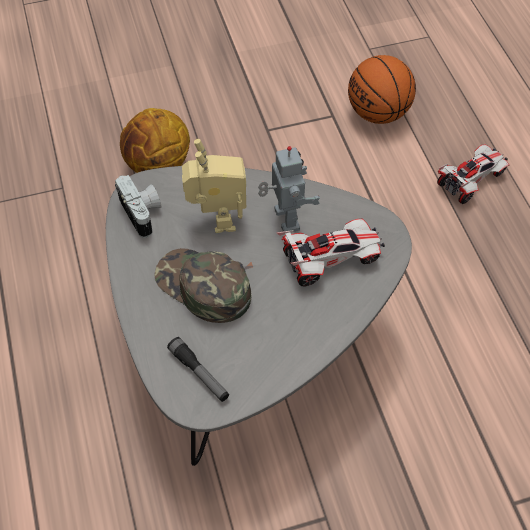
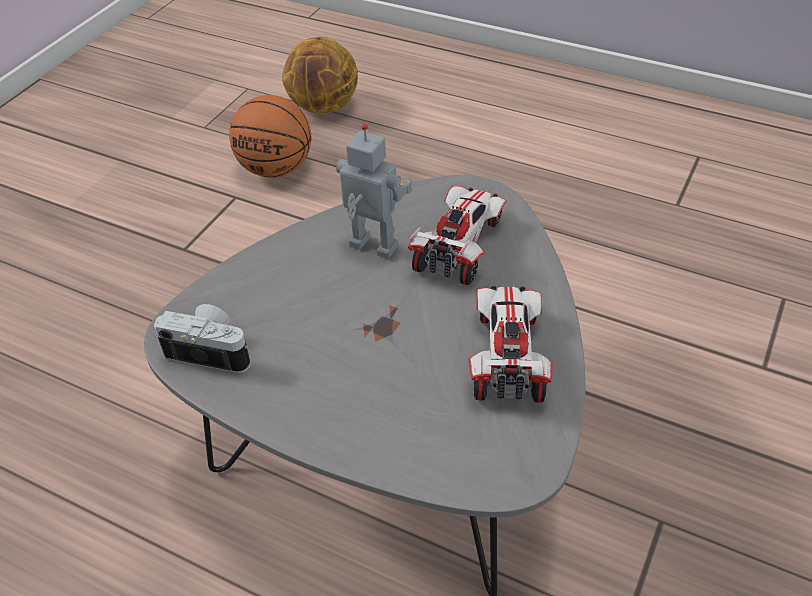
camera: 45 degrees left, 10 degrees down
(158, 166) = (100, 360): basketball -> basketball (324, 107)
(199, 373) = (482, 441): flashlight -> none
(203, 287) = (374, 364): green cap -> none
(217, 219) = (303, 296): toy robot -> none
(470, 180) = (419, 166): toy car -> toy car (507, 357)

